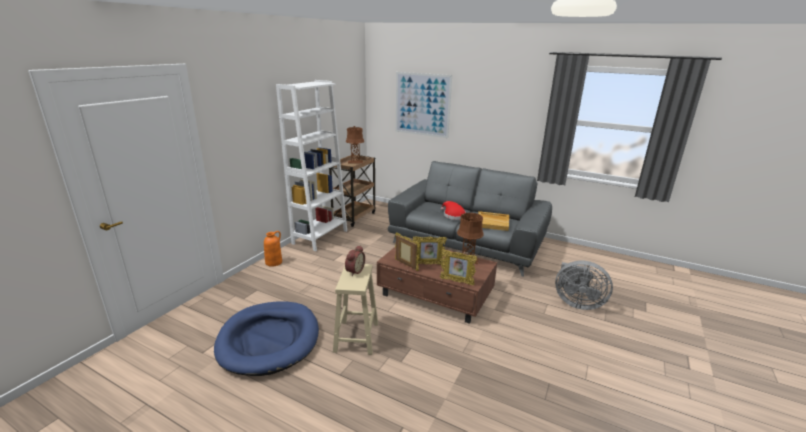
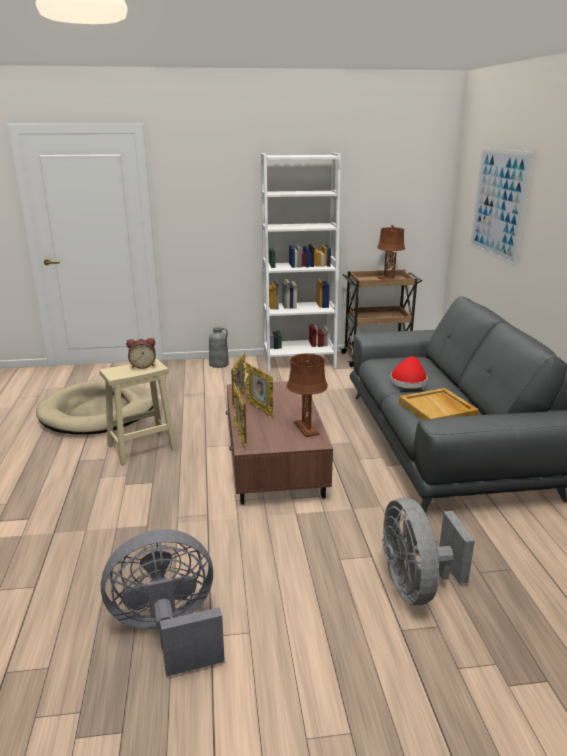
camera: 55 degrees right, 0 degrees up
(269, 340) = (99, 412): blue dog bed -> beige dog bed
(274, 262) = (219, 364): orange vase -> grey vase
(575, 394) = (168, 631): none -> grey fan

